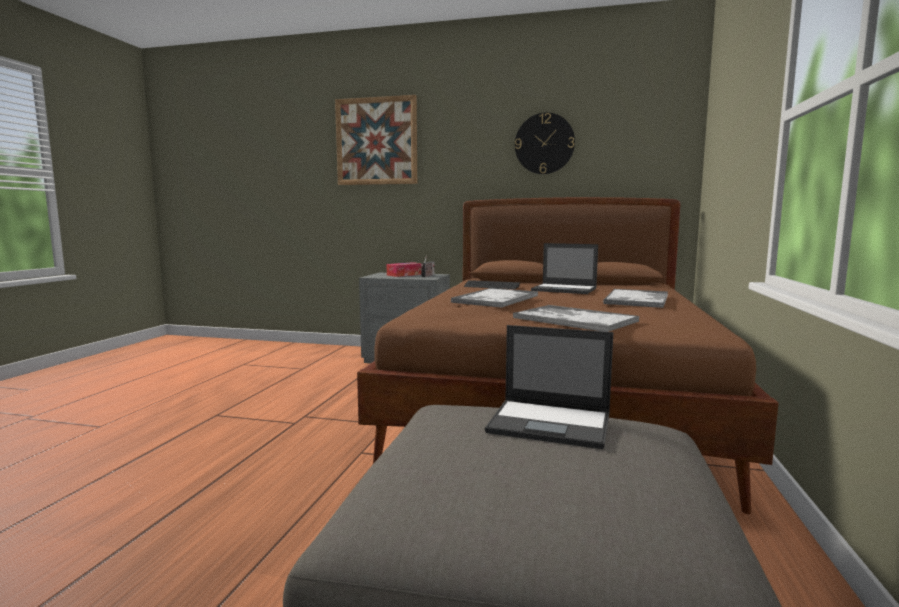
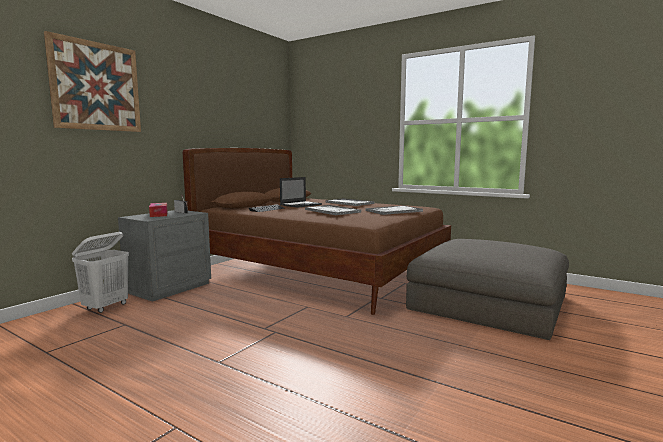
camera: 70 degrees left, 0 degrees up
(341, 354) = (106, 307): none -> white laundry basket
(544, 143) = (225, 109): wall clock -> none
(551, 423) = (466, 242): laptop -> none

